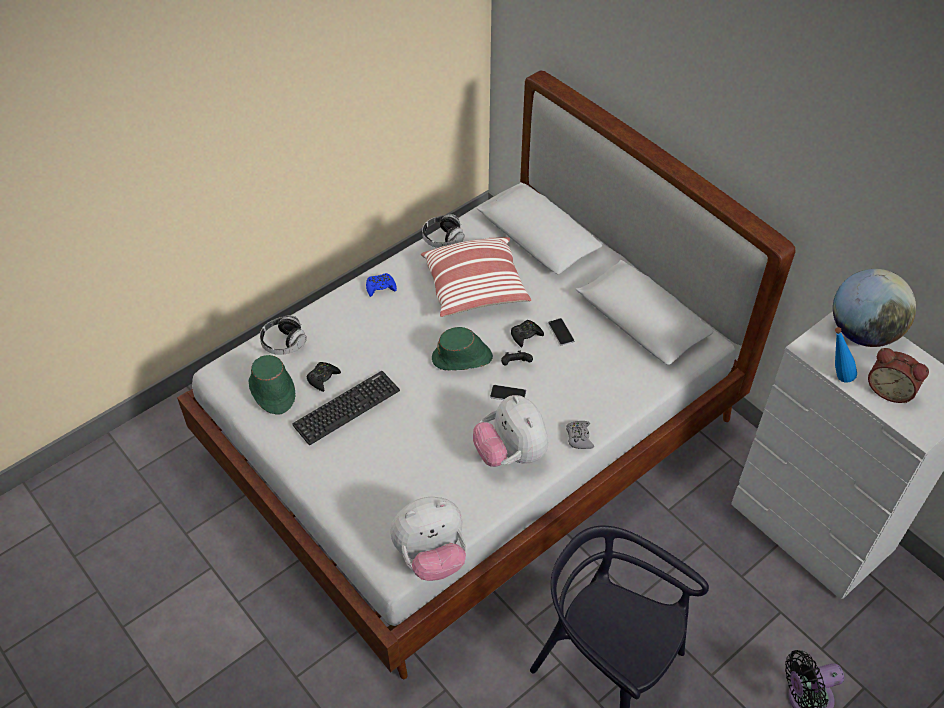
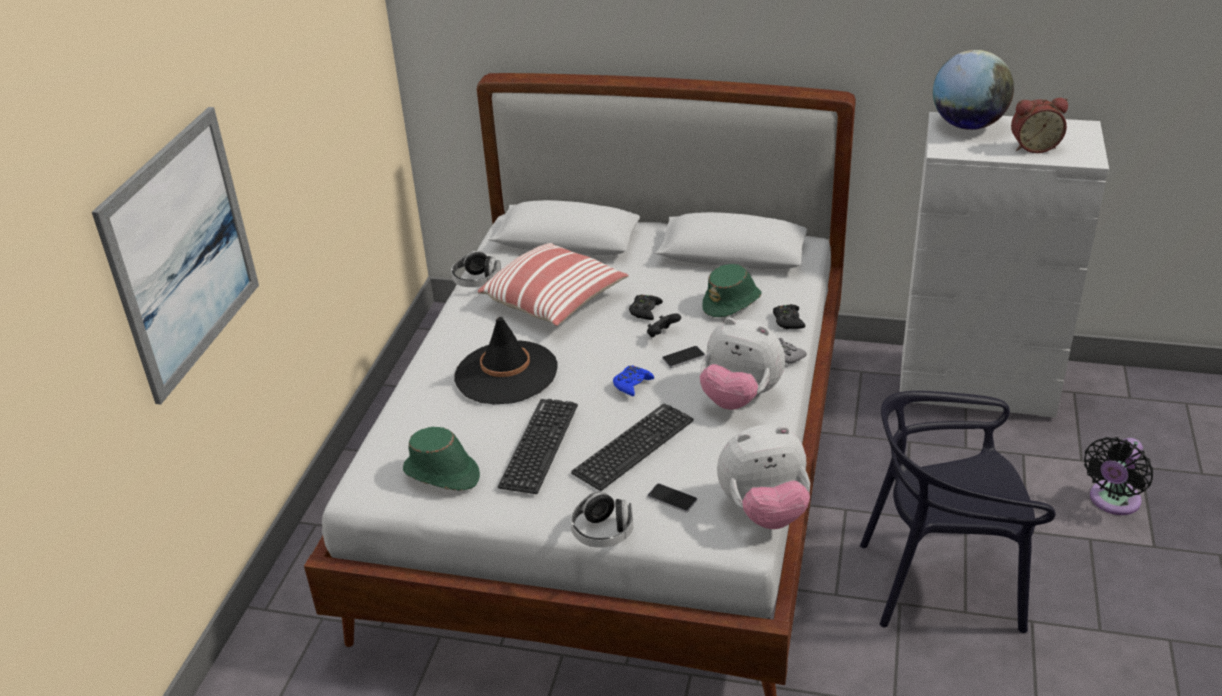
camera: 35 degrees left, 15 degrees down
(163, 160) = (182, 252): none -> picture
(284, 343) = (406, 430): headphones -> headphones (603, 533)
(323, 378) = (485, 436): black game controller -> black game controller (788, 321)
(380, 287) = (457, 343): blue game controller -> blue game controller (632, 384)
(383, 334) = (506, 373): none -> black hat
(402, 447) = (633, 447): none -> keyboard
(431, 556) = (764, 511): plush toy -> plush toy turned 45 degrees clockwise
(462, 358) = (608, 353): green hat -> green hat (732, 302)
(561, 332) = (674, 294): phone -> phone (672, 498)
(835, 378) = (987, 157): blue bottle -> none

